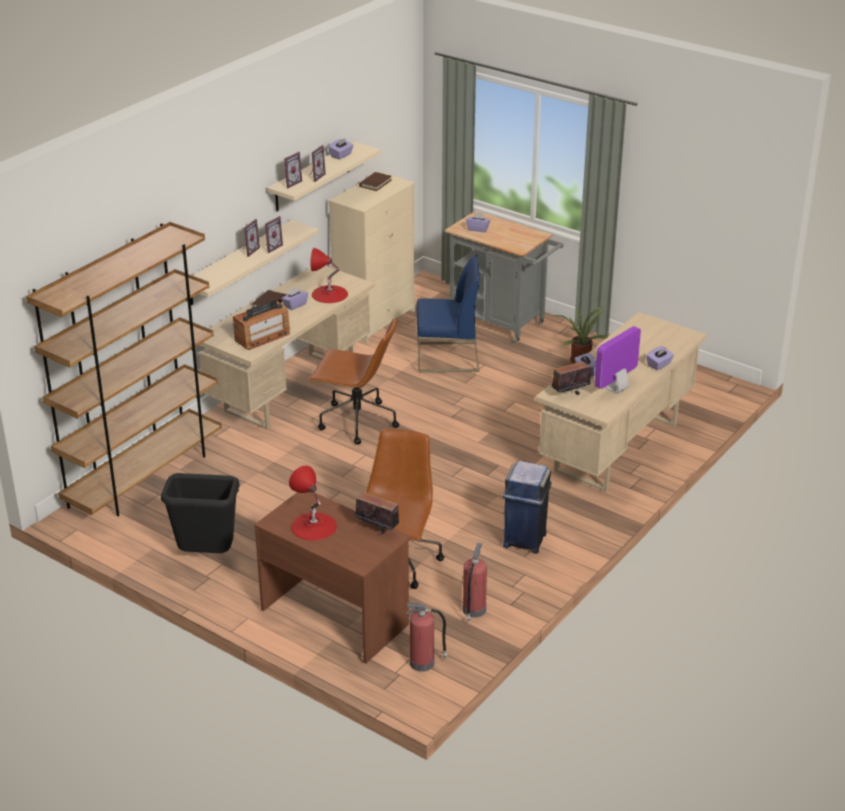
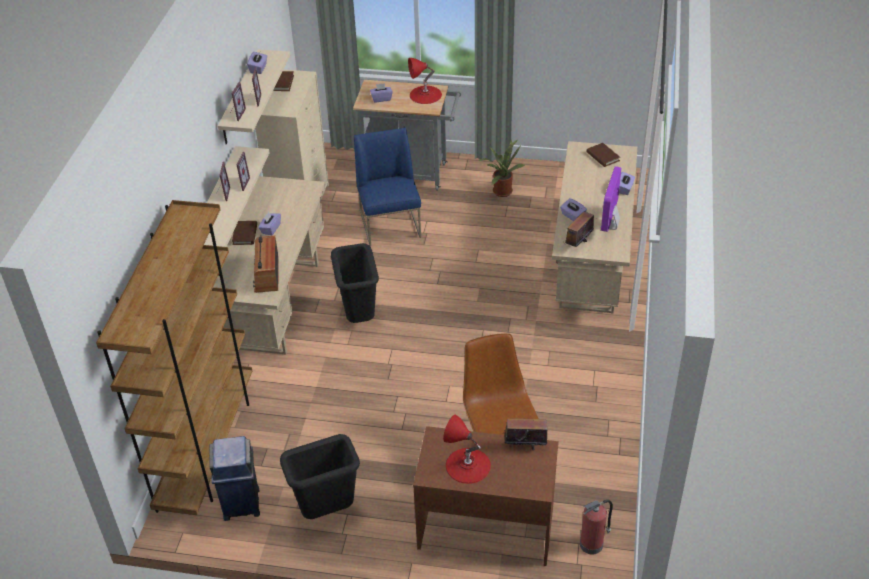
camera: 25 degrees left, 10 degrees up
(262, 337) = (267, 274): radio -> radio turned 150 degrees clockwise
(329, 294) = (293, 206): red table lamp -> red table lamp (425, 95)
(356, 422) = (359, 317): brown office chair -> black trash can
(447, 357) = (390, 224): blue chair -> blue chair turned 75 degrees counterclockwise
(473, 610) = (594, 473): fire extinguisher -> none
(525, 539) = (584, 385): blue trash can -> blue trash can (241, 503)
(662, 333) = (602, 156): none -> brown book

